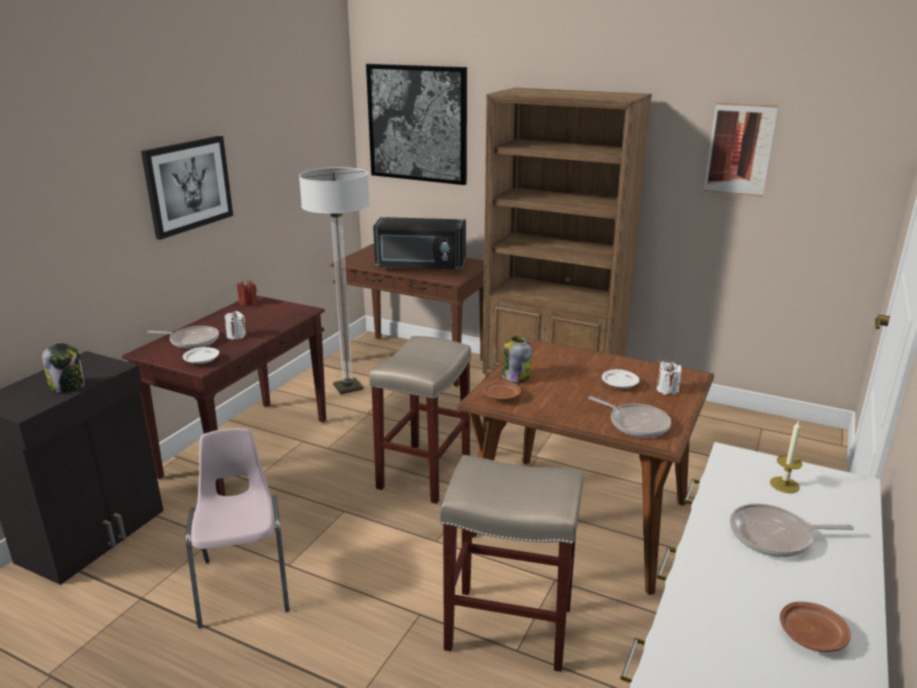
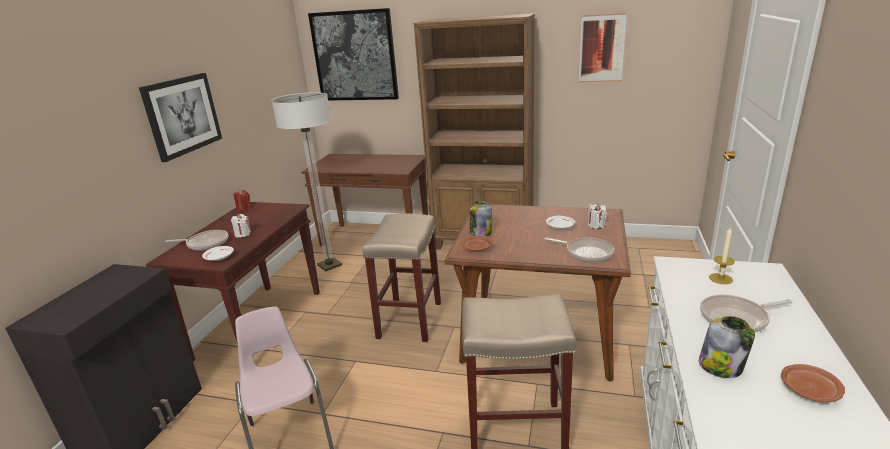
camera: 10 degrees left, 0 degrees up
(68, 386) = (105, 296): jar -> jar (721, 366)
(420, 266) = (372, 164): black microwave -> none

